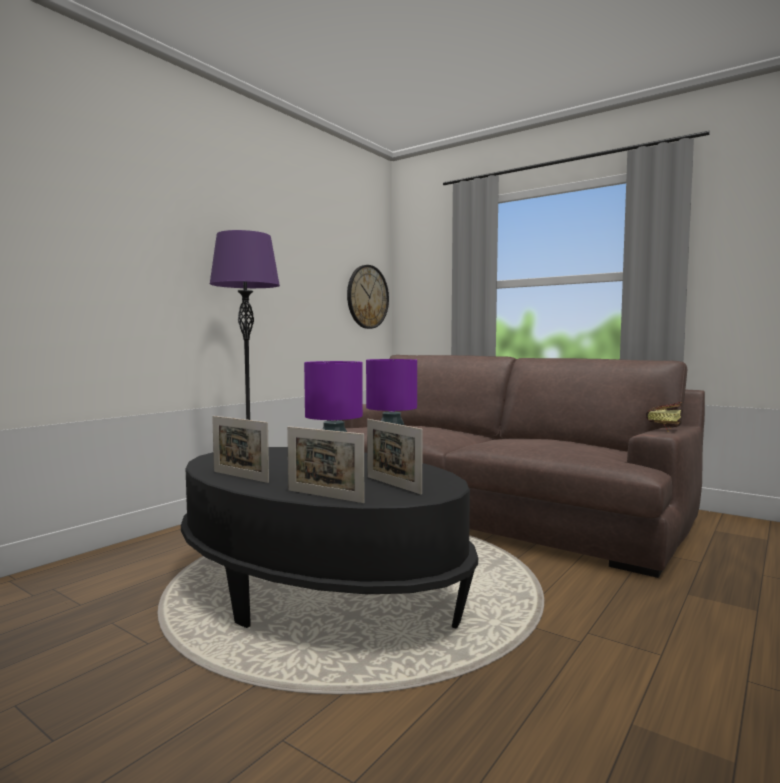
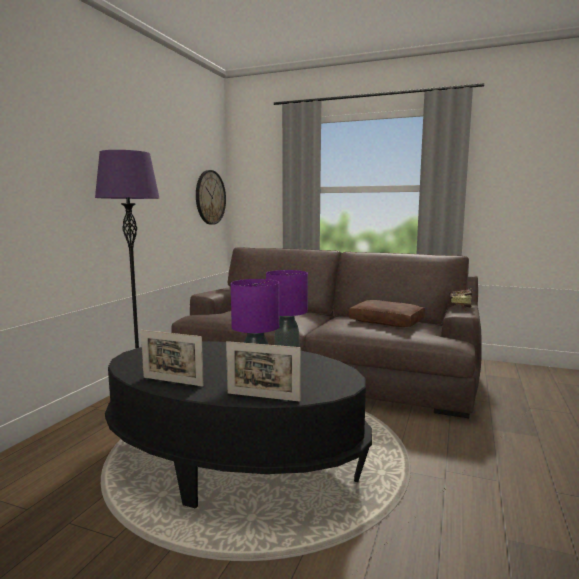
camera: 15 degrees left, 5 degrees up
(393, 485) = (306, 379): picture frame -> none
(559, 443) = (387, 321): none -> brown pillow

